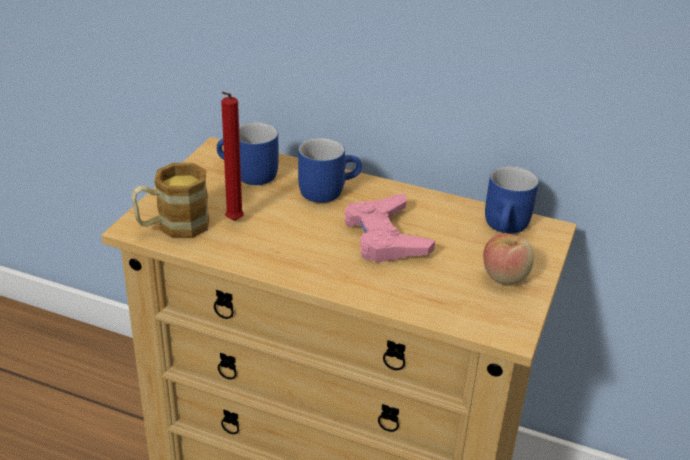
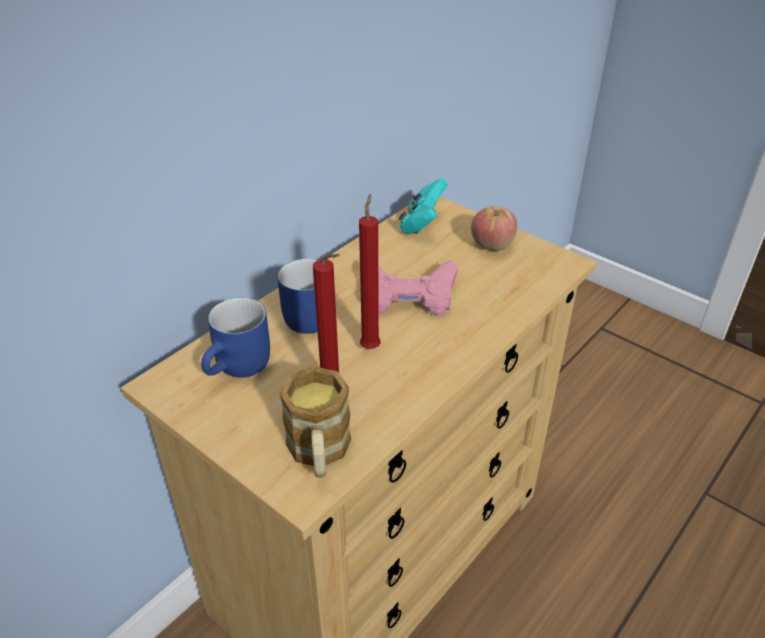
camera: 70 degrees left, 5 degrees up
(302, 228) = (371, 346): none -> red candle
(508, 227) = (422, 224): blue mug -> turquoise game controller

